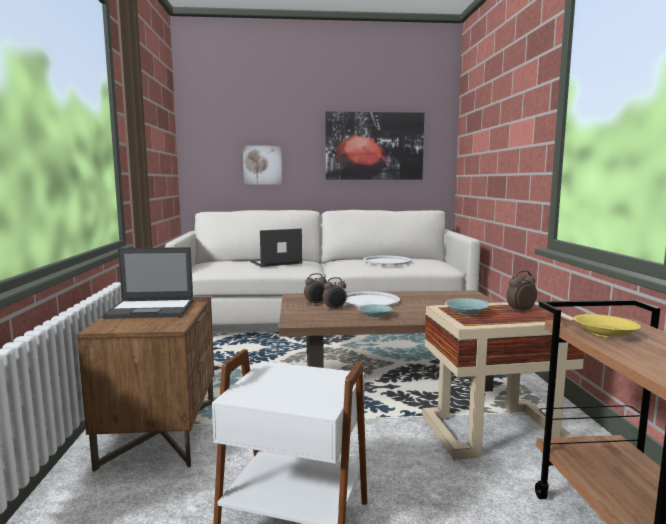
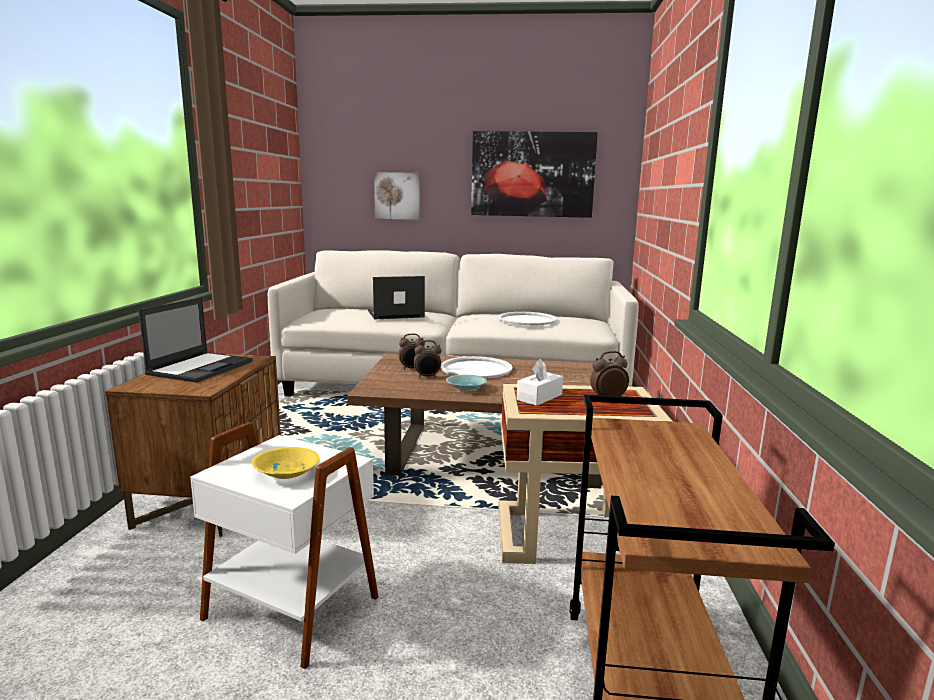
camera: 10 degrees right, 5 degrees up
(152, 309) = (201, 367): laptop -> laptop turned 75 degrees counterclockwise
(467, 313) = (539, 397): turquoise bowl -> white tissue box
(603, 333) = (634, 441): yellow bowl -> yellow bowl (286, 472)

